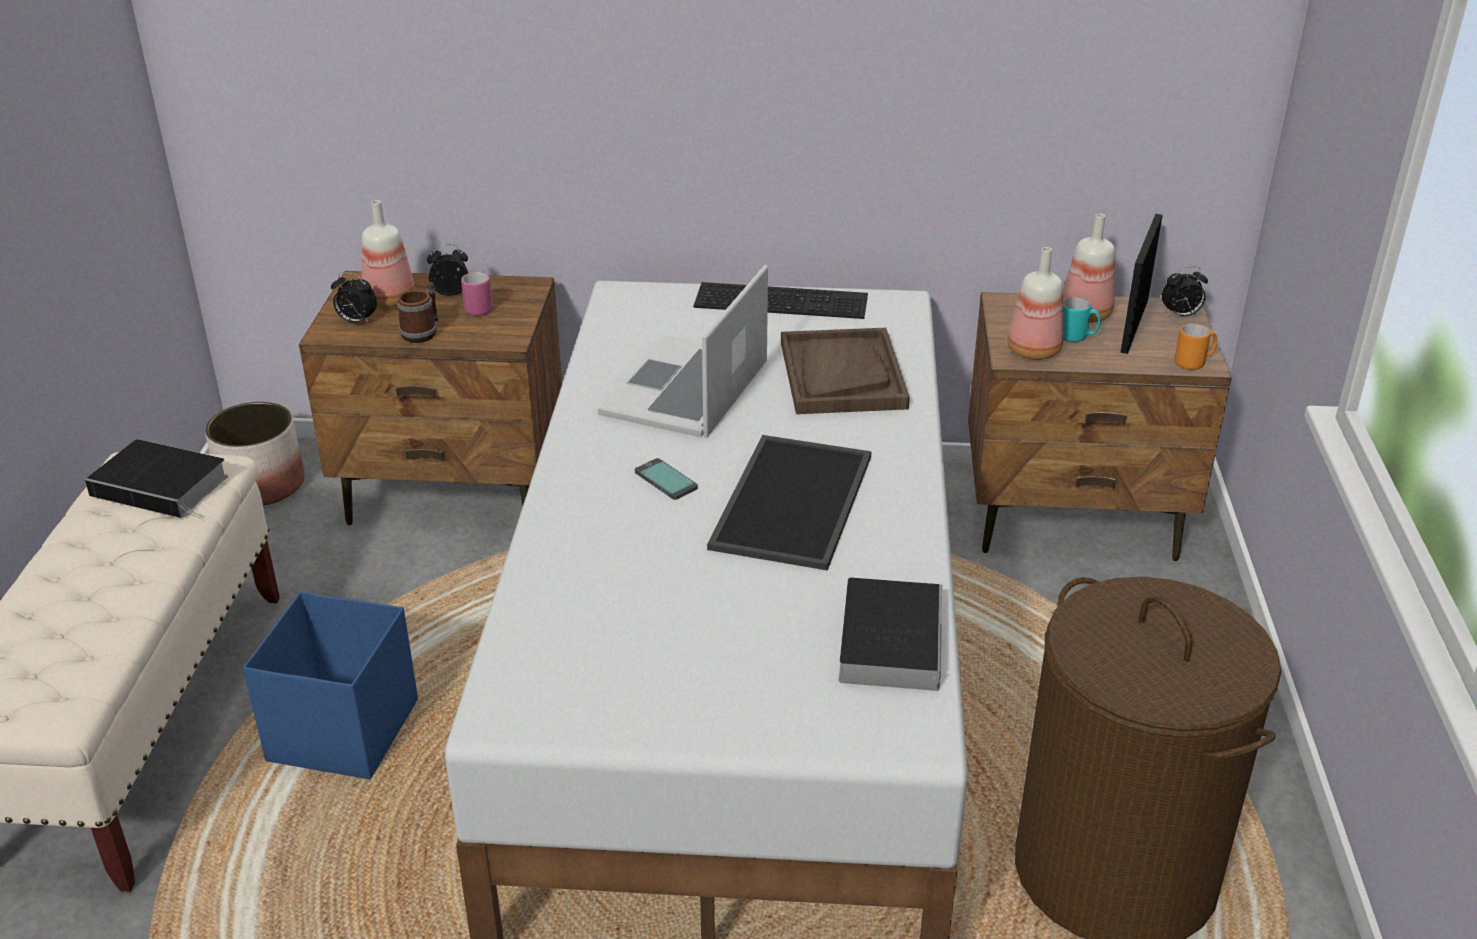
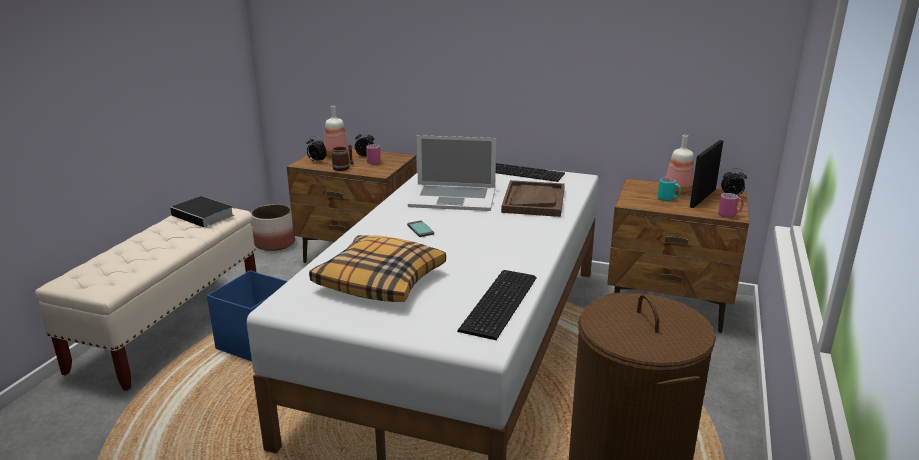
camera: 15 degrees right, 10 degrees down
(656, 620) = (380, 281): none -> pillow
(687, 387) = (453, 197): laptop -> laptop turned 120 degrees counterclockwise
(790, 499) = (478, 243): tray -> none
(890, 638) = (496, 303): book -> keyboard
(1031, 351) = (640, 202): bottle -> none
(1194, 363) = (729, 215): orange mug -> pink mug

